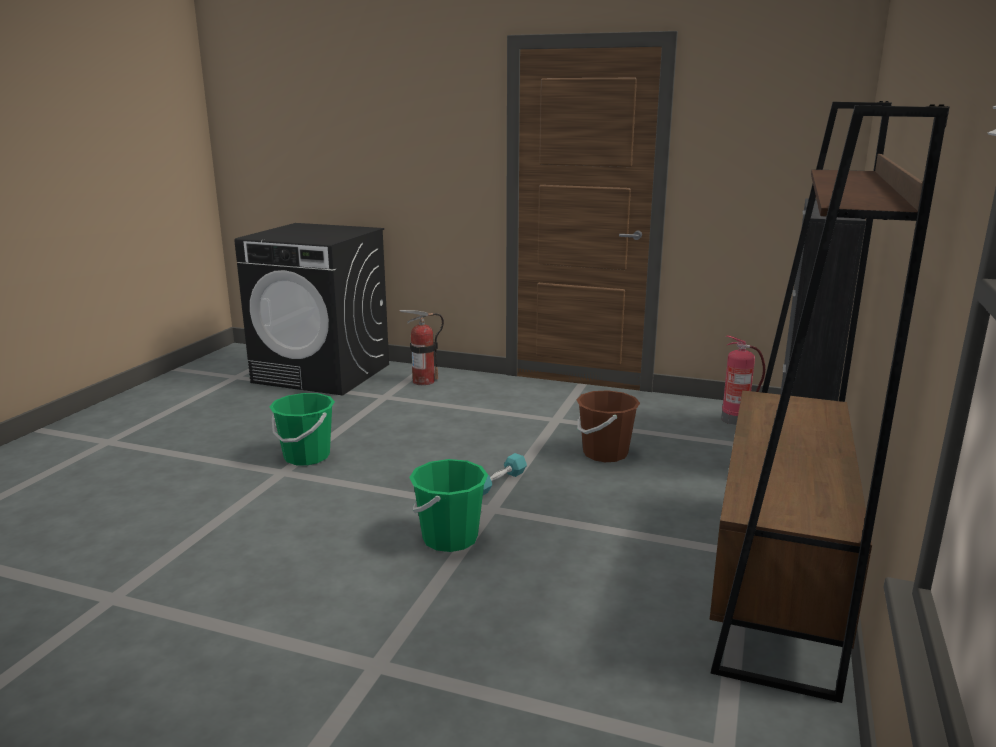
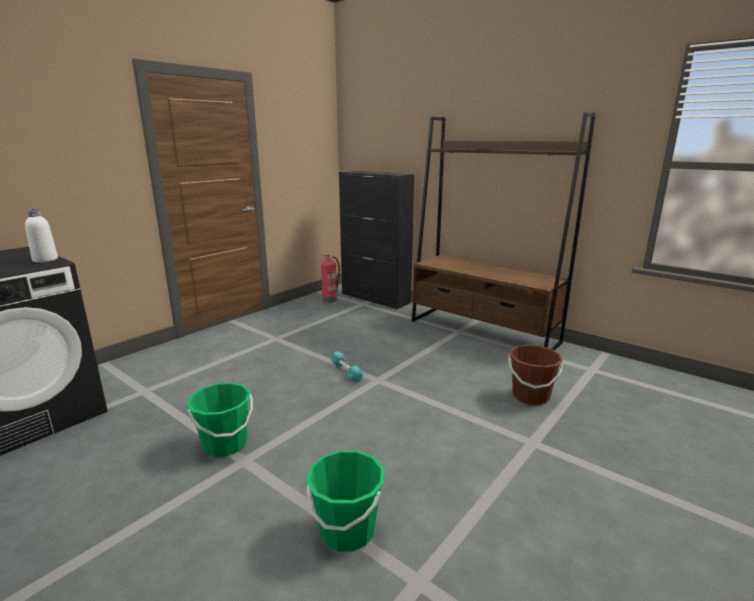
camera: 70 degrees left, 0 degrees up
(335, 238) = (45, 260): none -> white bottle
(423, 381) = (137, 370): fire extinguisher -> none
(450, 538) = (406, 399): green bucket -> green bucket (347, 531)
(605, 453) = (337, 336): brown bucket -> brown bucket (530, 396)

